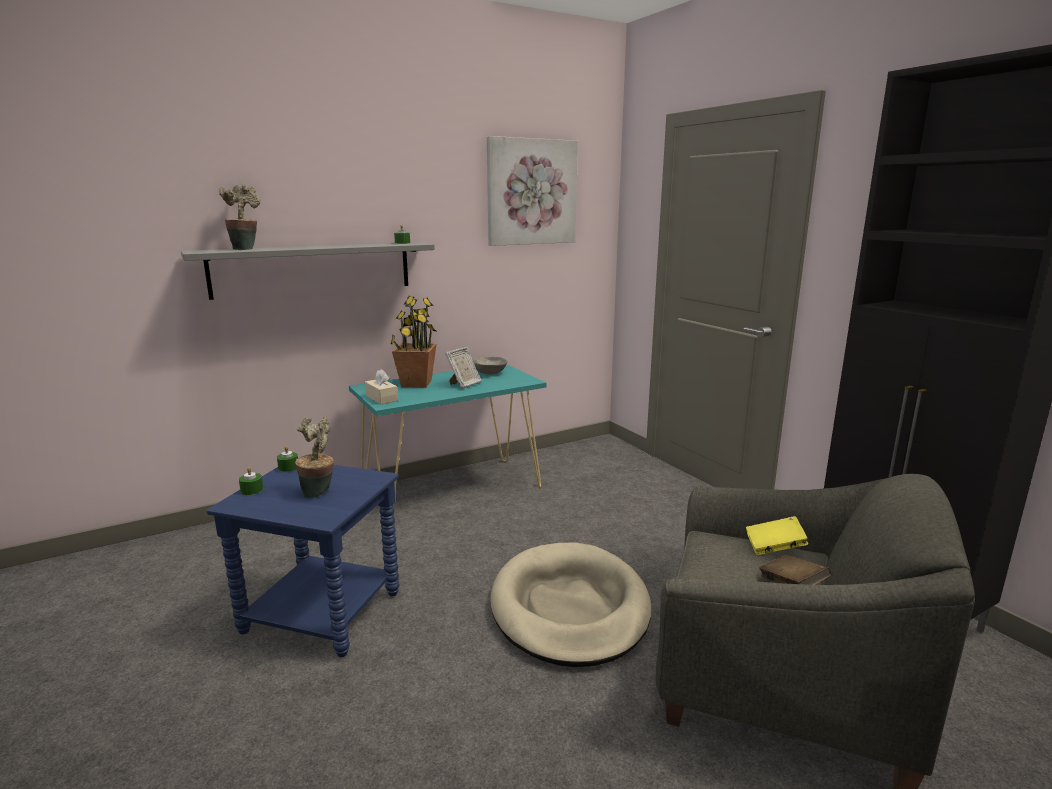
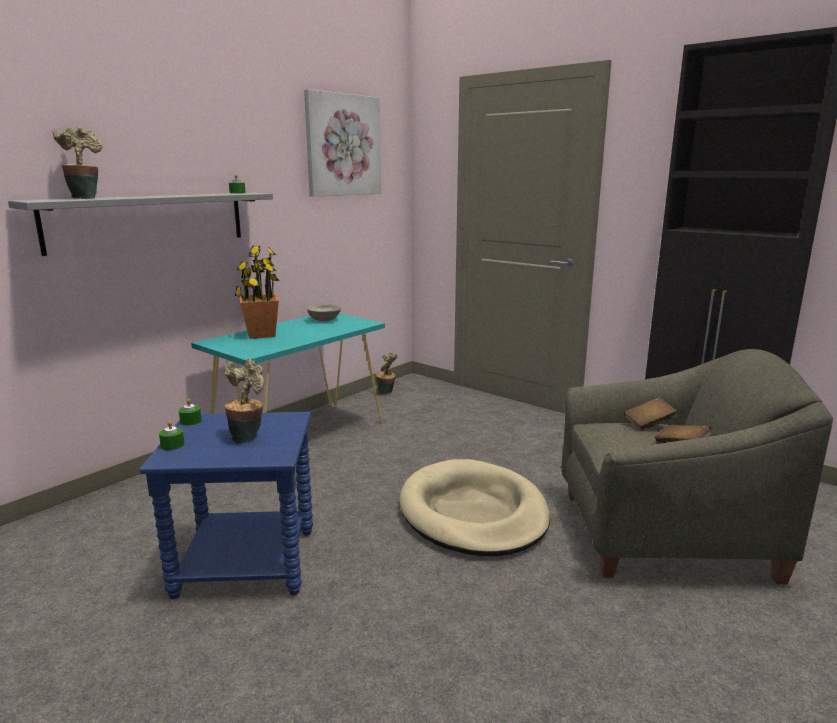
camera: 20 degrees left, 0 degrees up
(381, 398) = (240, 349): beige tissue box -> none
(464, 384) = (310, 331): picture frame -> none
(568, 453) = (386, 392): none -> potted plant
(774, 547) = (648, 424): yellow book -> brown book

